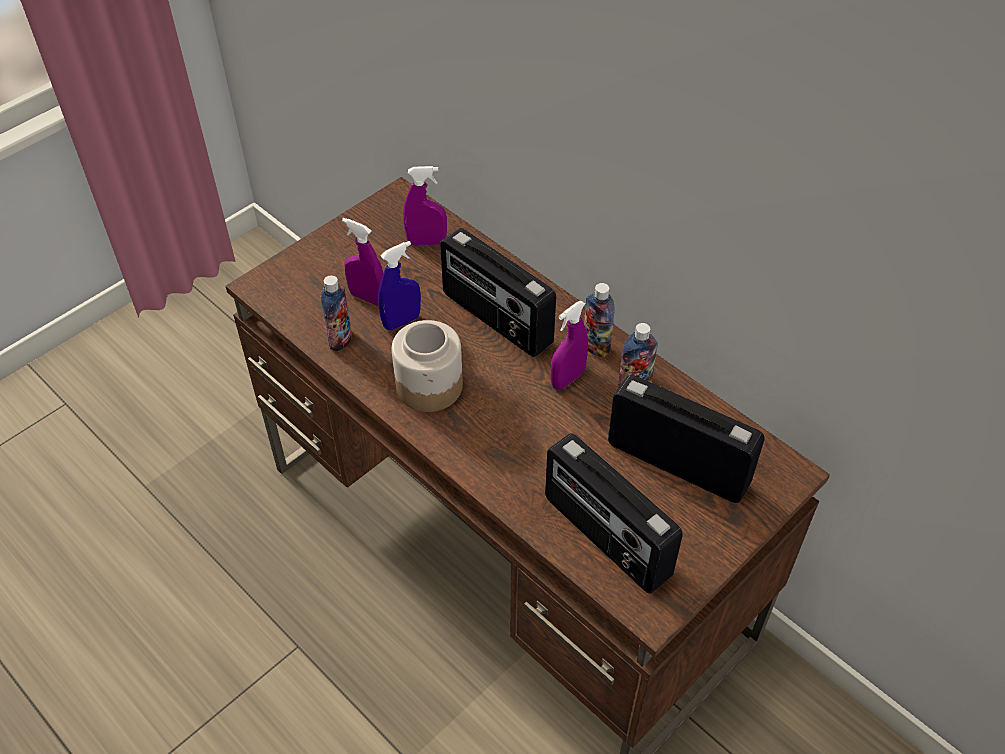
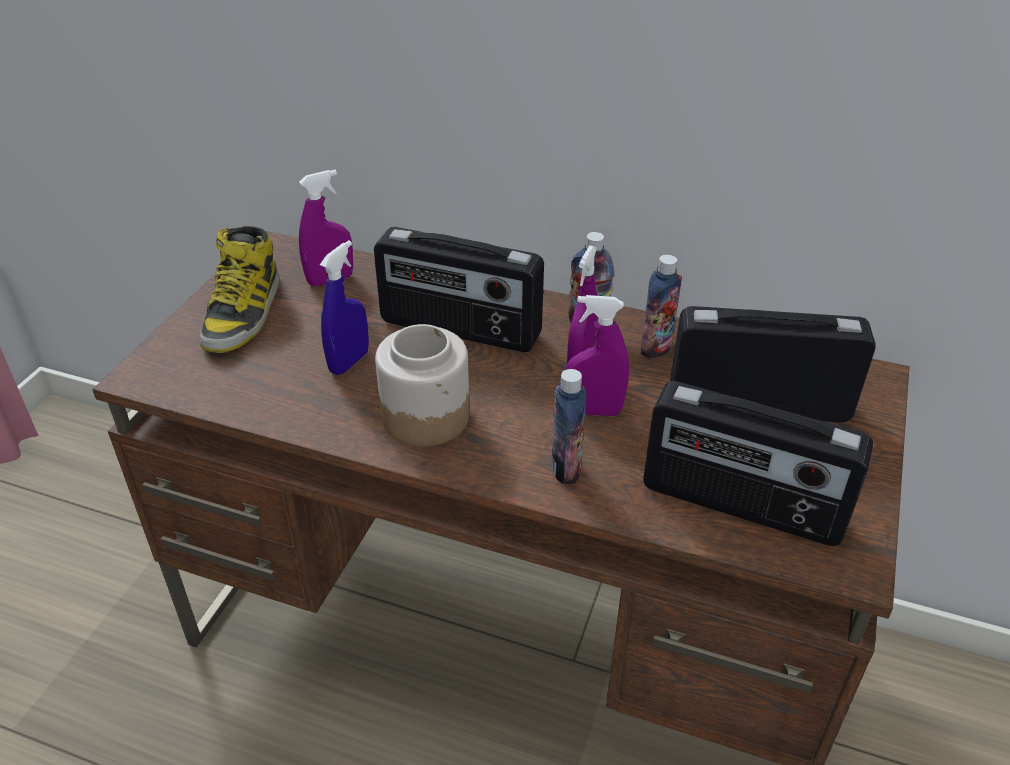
camera: 25 degrees left, 10 degrees down
(340, 339) = (282, 402): bottle -> bottle (565, 468)
(351, 253) = (243, 313): none -> boot
(367, 298) = (291, 350): purple spray bottle -> purple spray bottle (593, 411)

